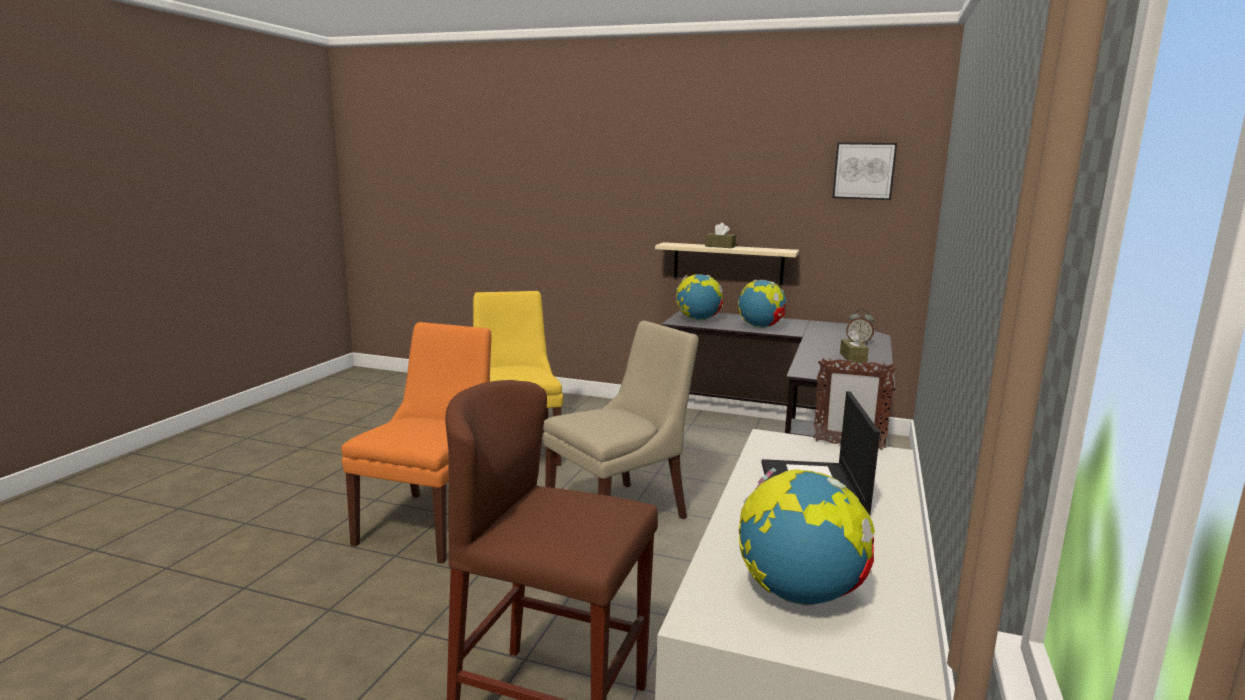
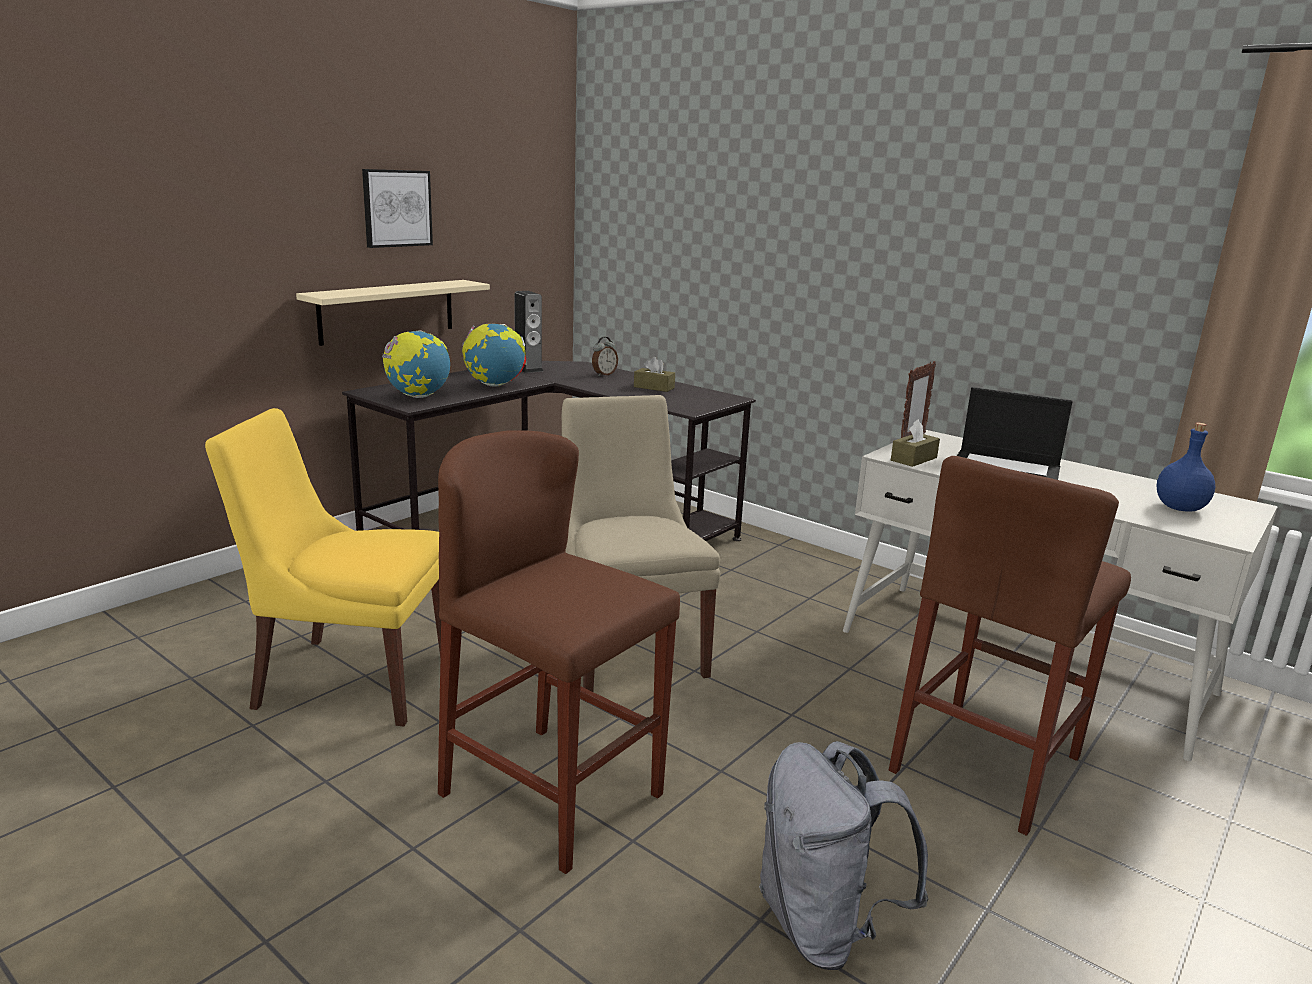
camera: 70 degrees left, 5 degrees up
(323, 634) = (824, 927): none -> grey backpack
(431, 524) = (552, 794): orange chair -> brown stool
(720, 246) = (391, 288): brown tissue box -> brown tissue box (913, 459)
(800, 595) = (1179, 508): globe -> blue bottle
(825, 327) = (528, 369): none -> speaker
(864, 171) = (514, 175): picture -> picture (396, 208)

